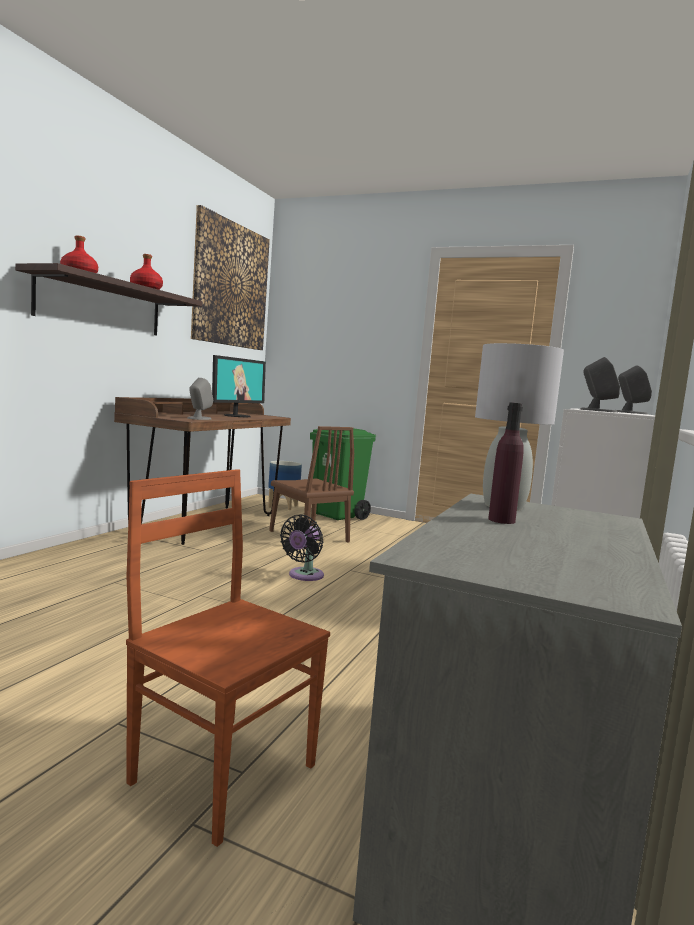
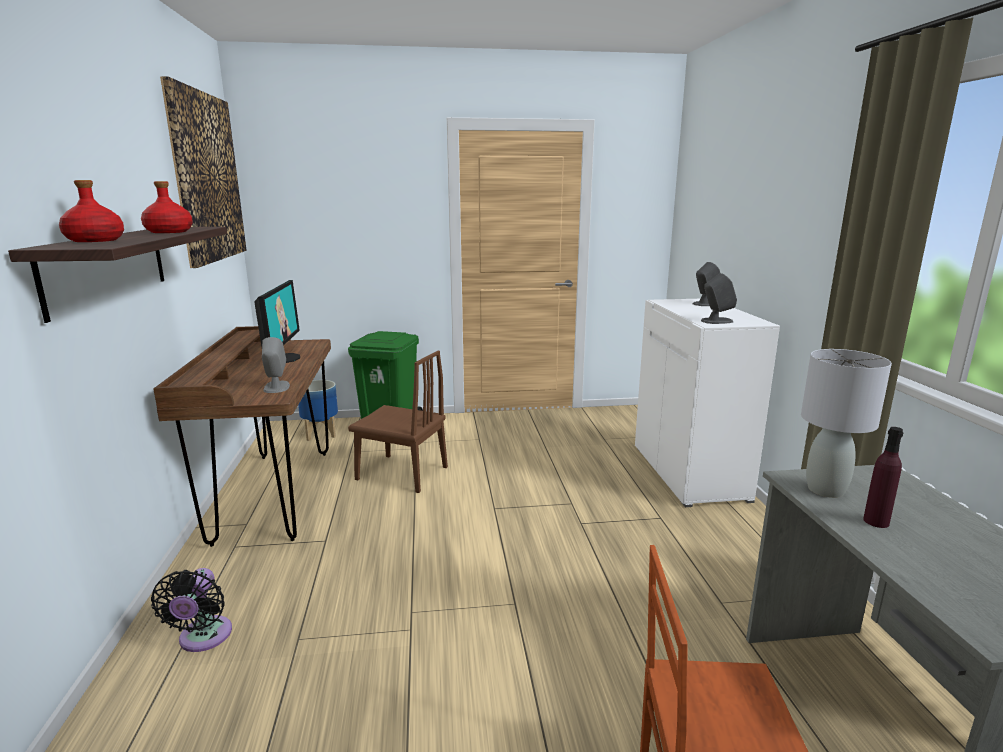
camera: 30 degrees left, 10 degrees up
(304, 576) = (467, 535): black fan -> black fan (203, 638)

